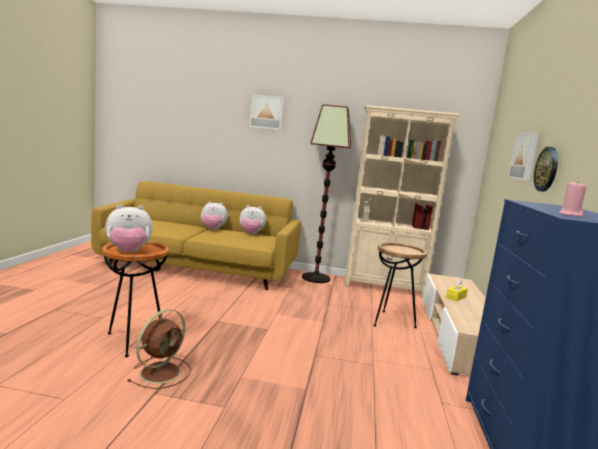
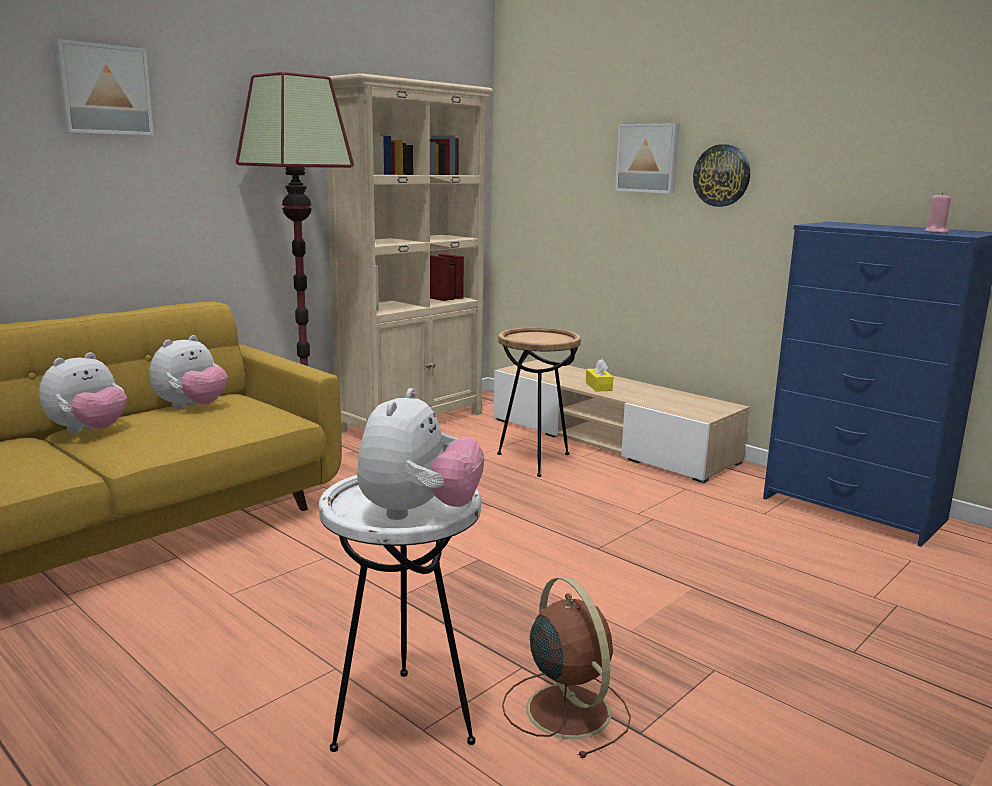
camera: 55 degrees left, 5 degrees up
(133, 341) = (403, 719): orange side table -> white side table

